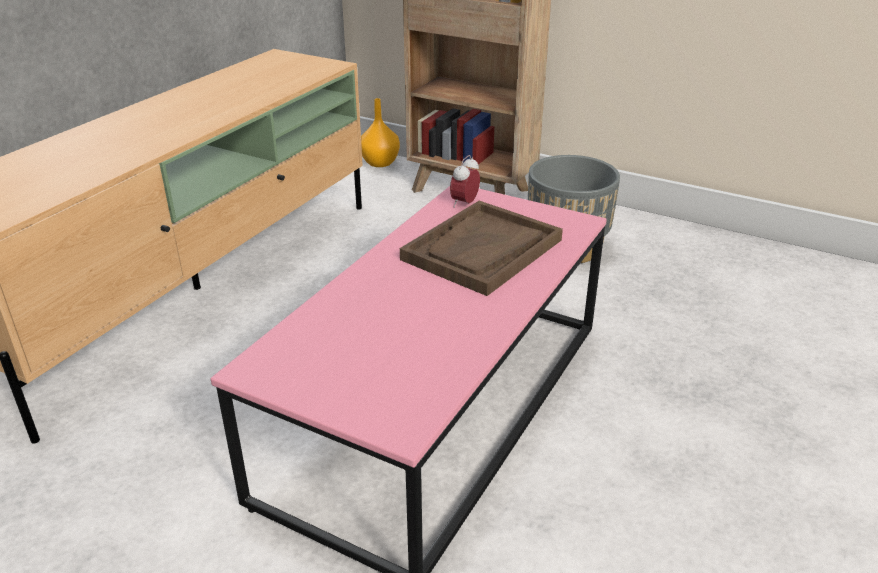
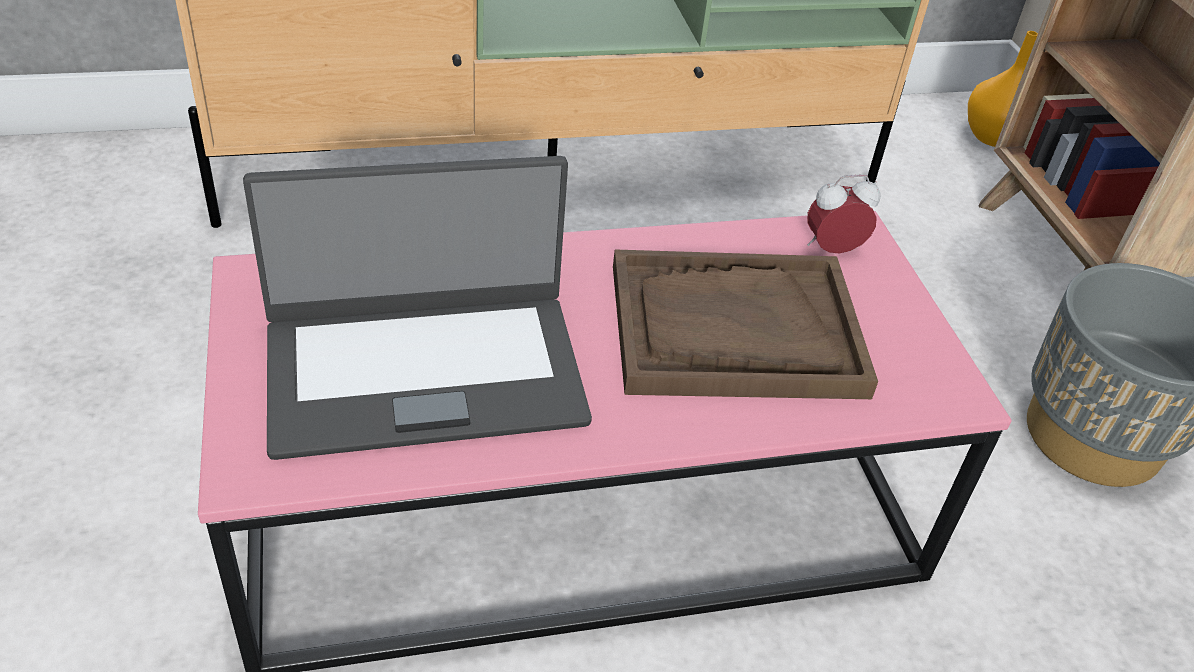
camera: 45 degrees right, 10 degrees up
(400, 344) = (424, 371): none -> laptop

